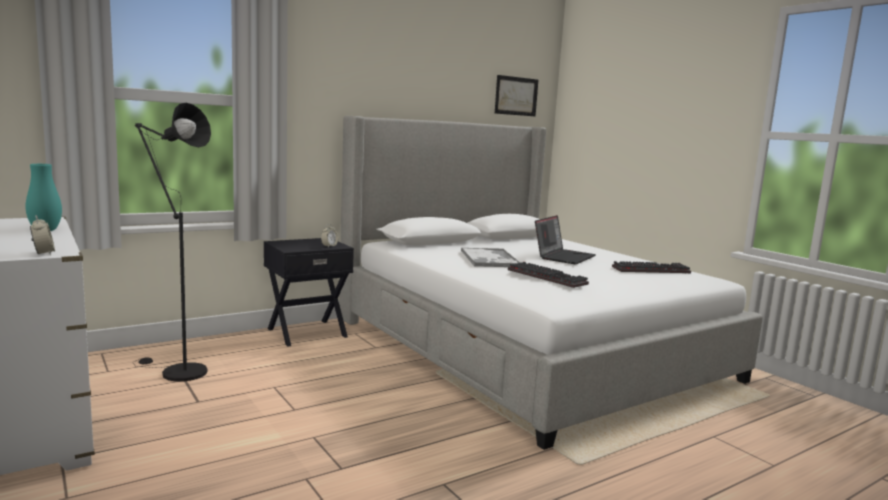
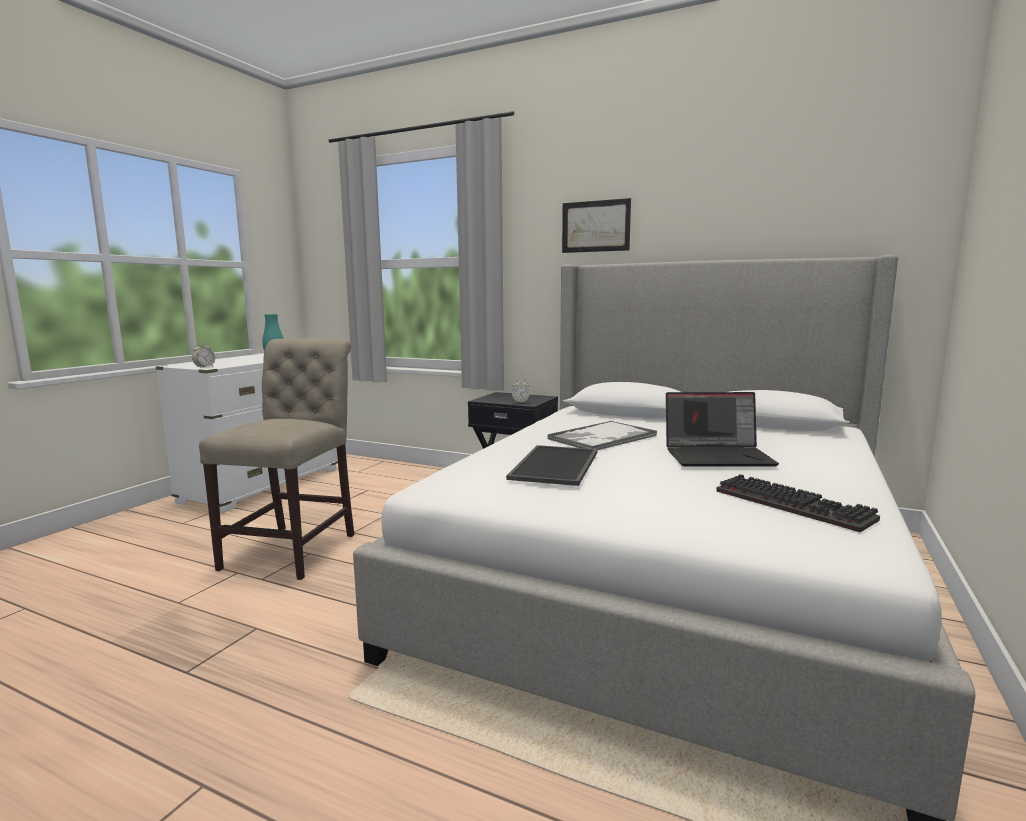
camera: 60 degrees right, 0 degrees up
(177, 372) = (378, 484): black floor lamp -> none
(289, 441) = (295, 548): none -> beige chair
(516, 96) = (855, 210): picture -> picture (595, 226)
(548, 277) = (557, 465): keyboard -> tray

